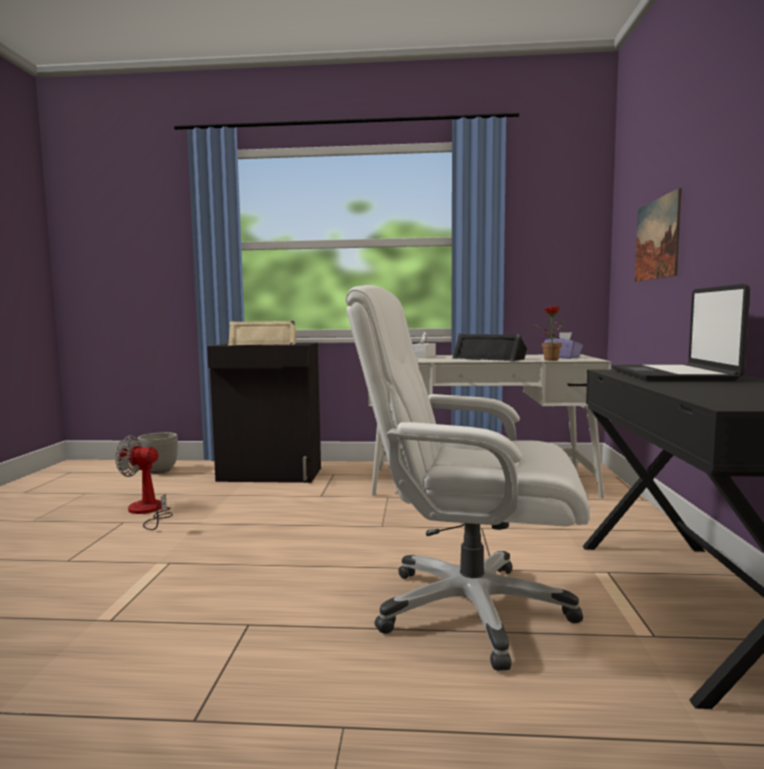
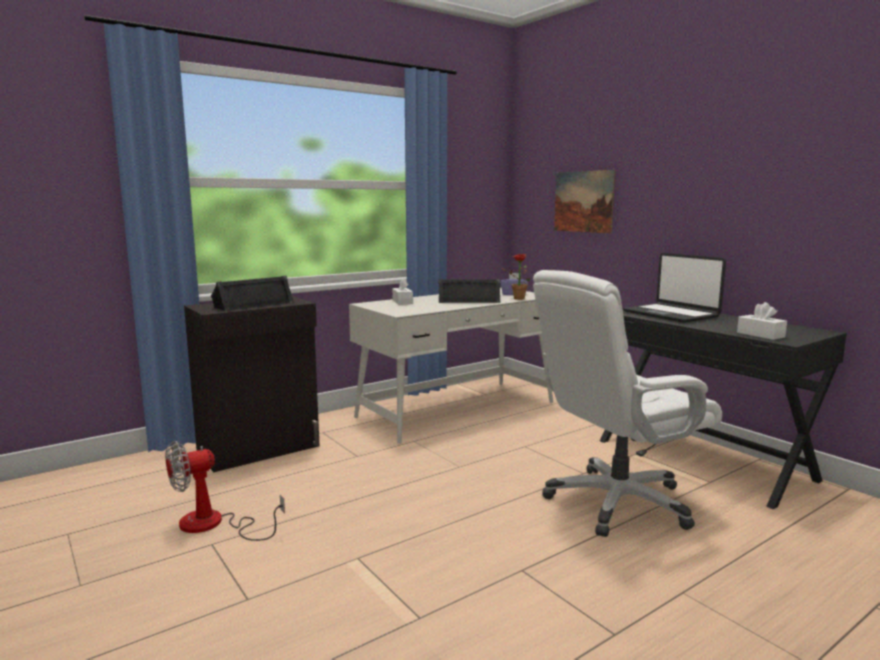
camera: 40 degrees left, 5 degrees up
(159, 471) = (106, 480): planter -> none
(263, 344) = (253, 304): beige speaker -> black speaker
(716, 397) = (760, 335): none -> white tissue box

